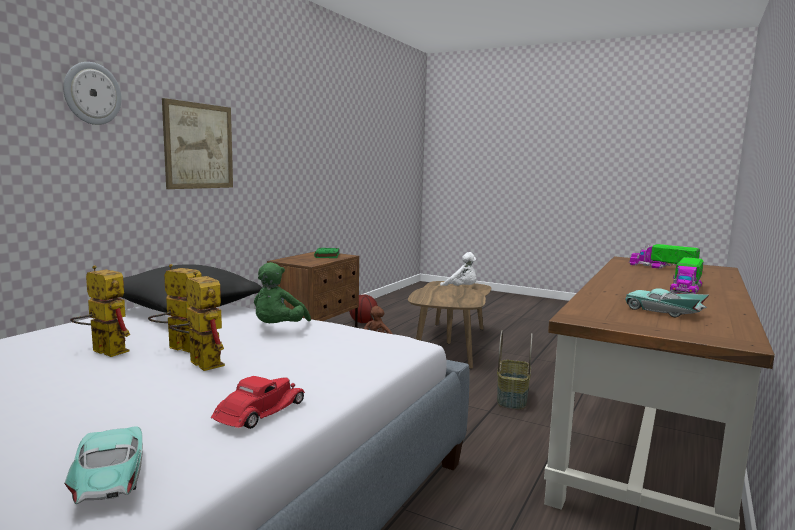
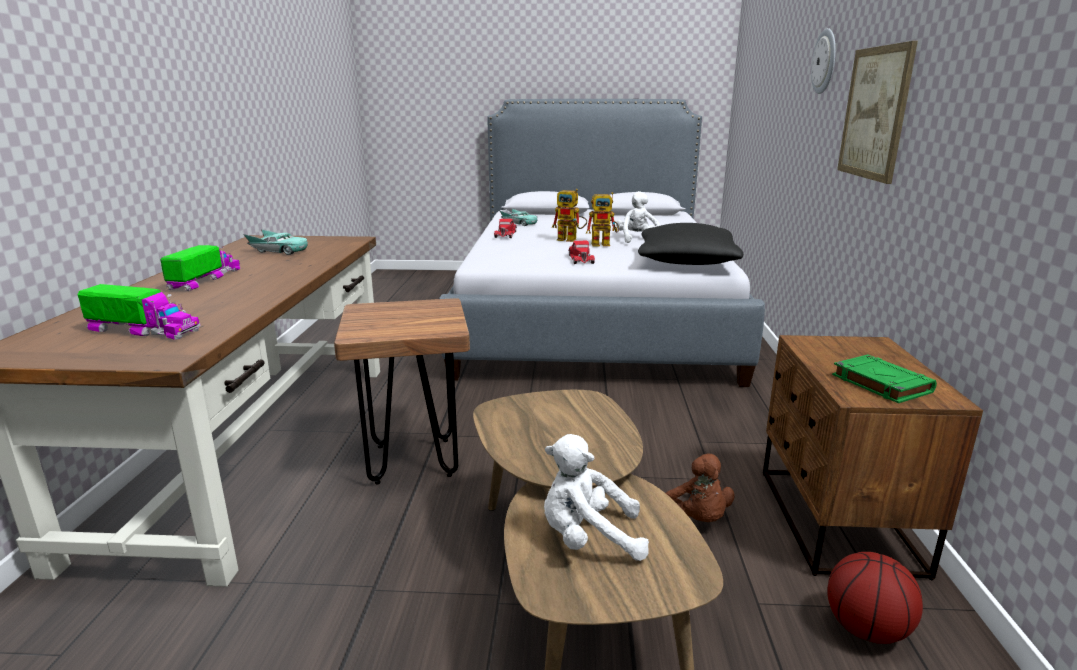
camera: 155 degrees right, 10 degrees up
(103, 351) = (637, 240): toy robot -> white plush toy
(278, 329) = (581, 259): green plush toy -> red toy car
(511, 398) = (413, 461): basket -> brown stool

